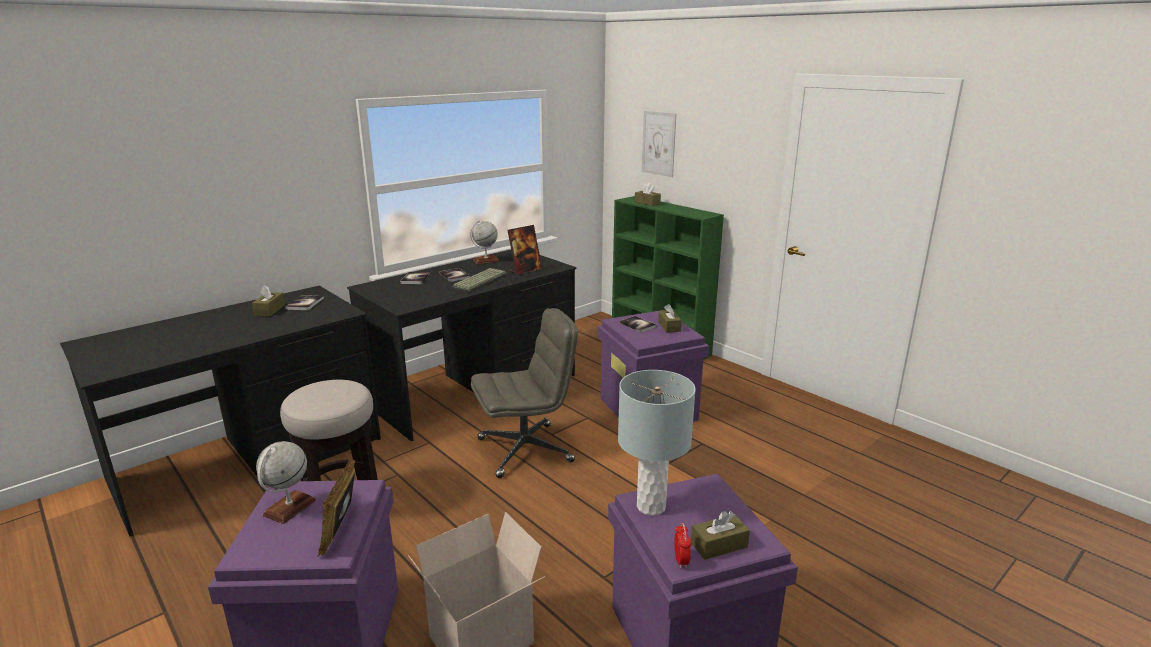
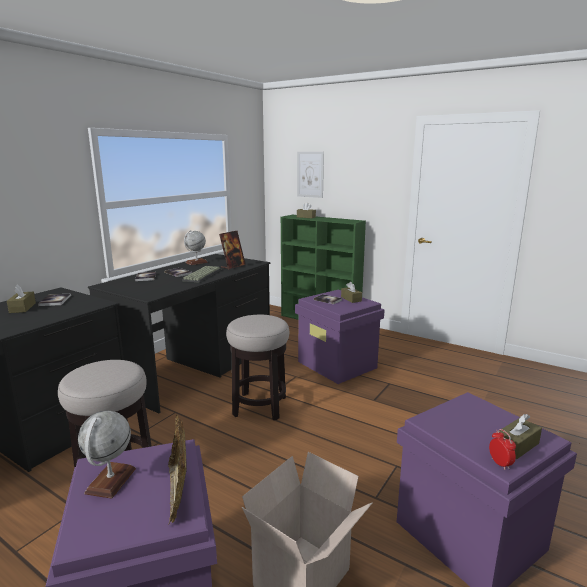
camera: 15 degrees left, 5 degrees down
(526, 449) = (260, 406): grey office chair -> stool
(651, 506) = (440, 424): grey table lamp -> none

